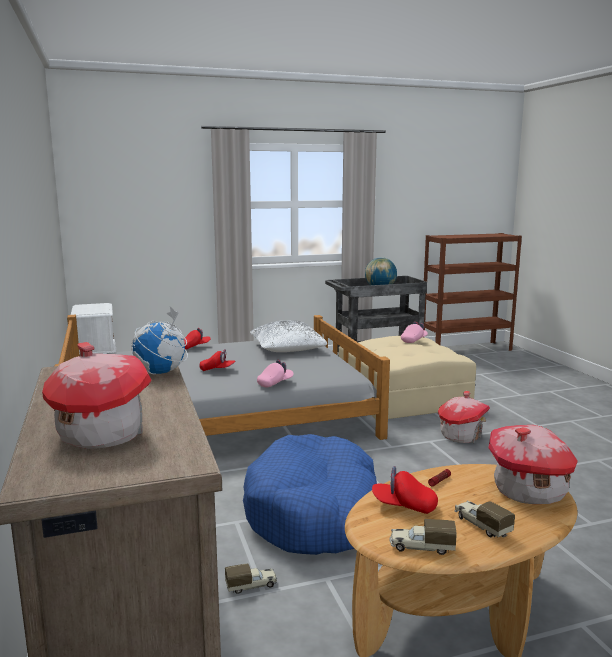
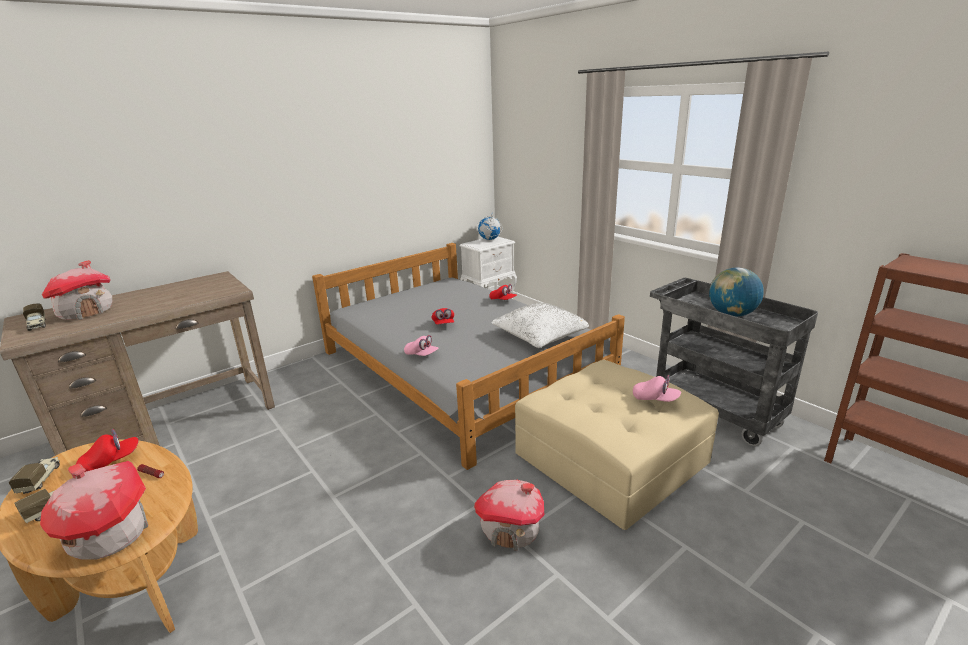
camera: 70 degrees right, 10 degrees up
(161, 372) = (205, 297): globe -> globe (489, 239)
(252, 585) = (193, 458): toy truck -> toy truck (37, 325)
(314, 512) = (295, 460): blue dog bed -> none
(404, 506) = (111, 461): red cap -> red cap turned 60 degrees clockwise

